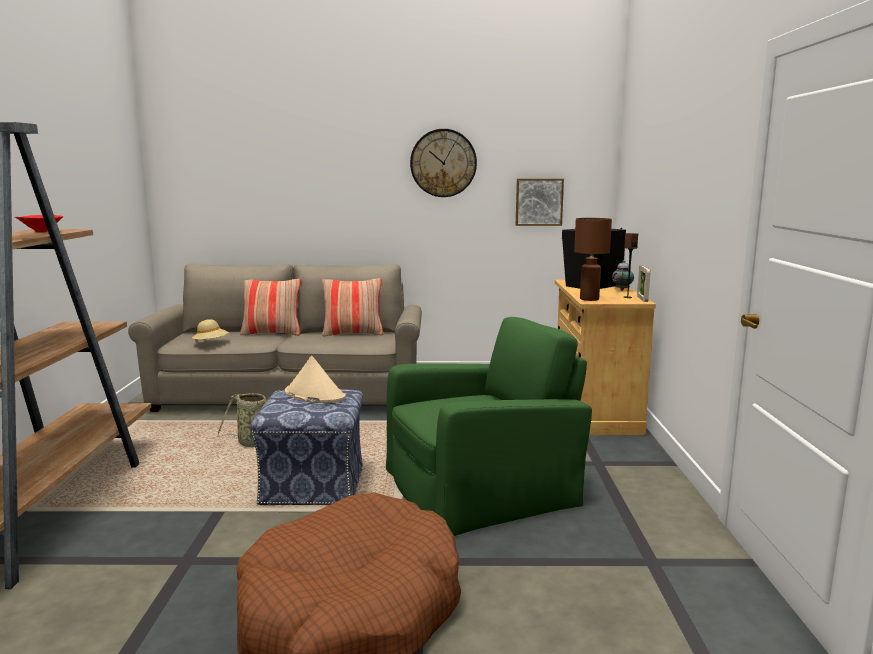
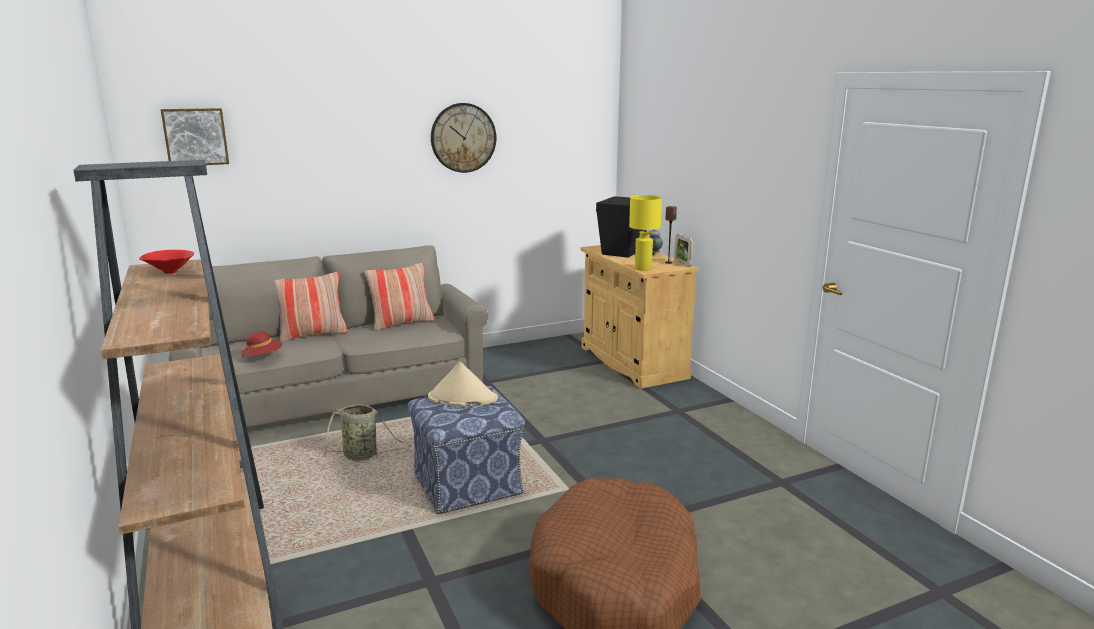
camera: 25 degrees left, 5 degrees up
(211, 343) = (263, 357): beige hat -> red hat
(482, 486) = (610, 451): green armchair -> none
(539, 202) = (552, 172): picture -> picture (195, 137)
(589, 299) = (643, 268): brown table lamp -> yellow table lamp

